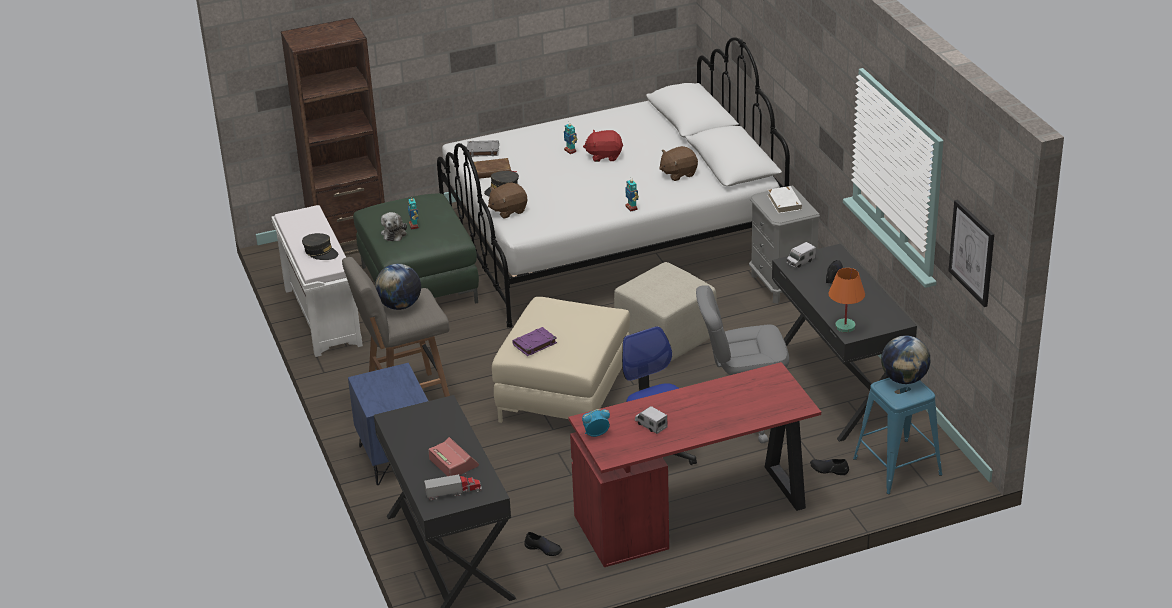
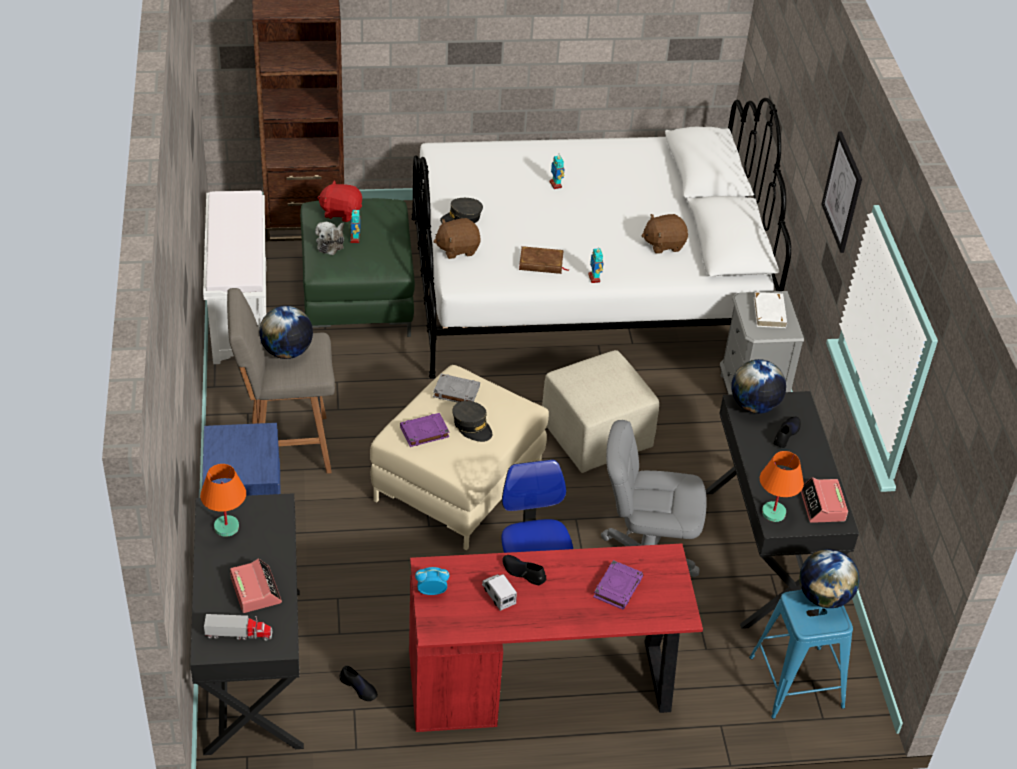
camera: 10 degrees right, 10 degrees up
(320, 252) = (237, 254): grey cap -> grey cap (472, 426)
(409, 427) = (227, 527): none -> orange table lamp
(482, 151) = (460, 162): grey book -> grey book (455, 392)
(492, 171) = (460, 192): brown book -> brown book (541, 263)
(604, 156) = (590, 200): red plush toy -> red plush toy (341, 212)
(743, 400) = (617, 587): none -> purple book
(800, 261) = (754, 405): toy truck -> globe
(829, 469) = (716, 665): black shoe -> black shoe (523, 572)
(881, 314) = (822, 506): none -> alarm clock
(972, 252) = (936, 486): picture -> picture (842, 192)

